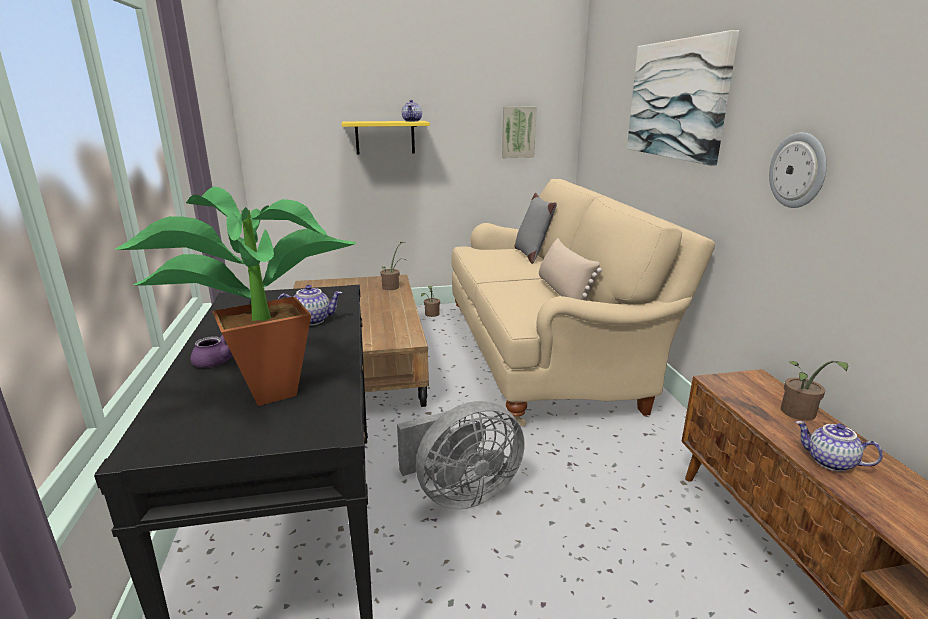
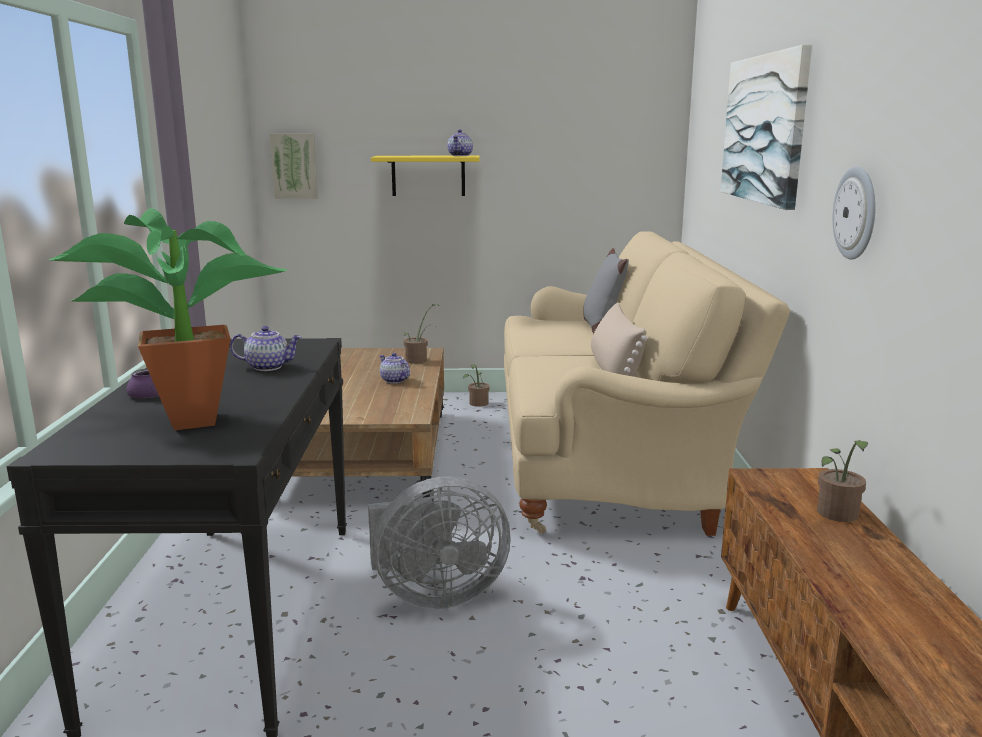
camera: 10 degrees right, 5 degrees down
(518, 132) = (601, 171): picture -> picture (295, 166)
(829, 462) = (836, 562): teapot -> teapot (394, 380)

